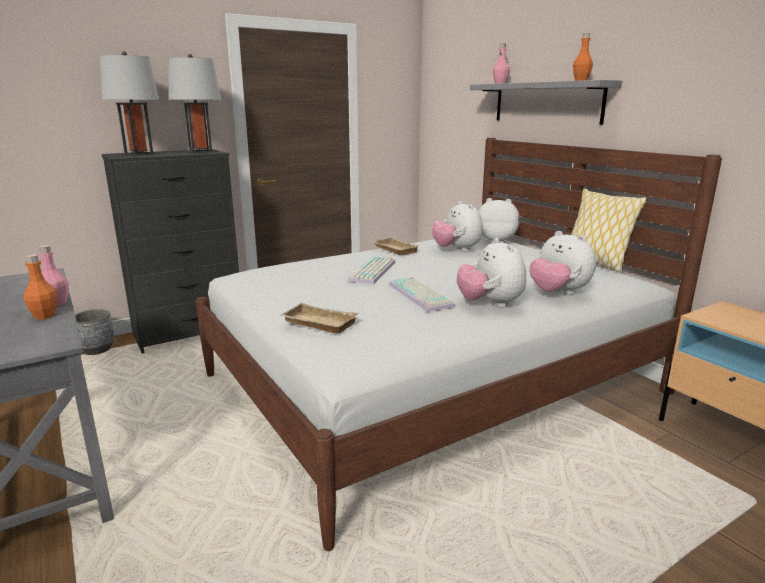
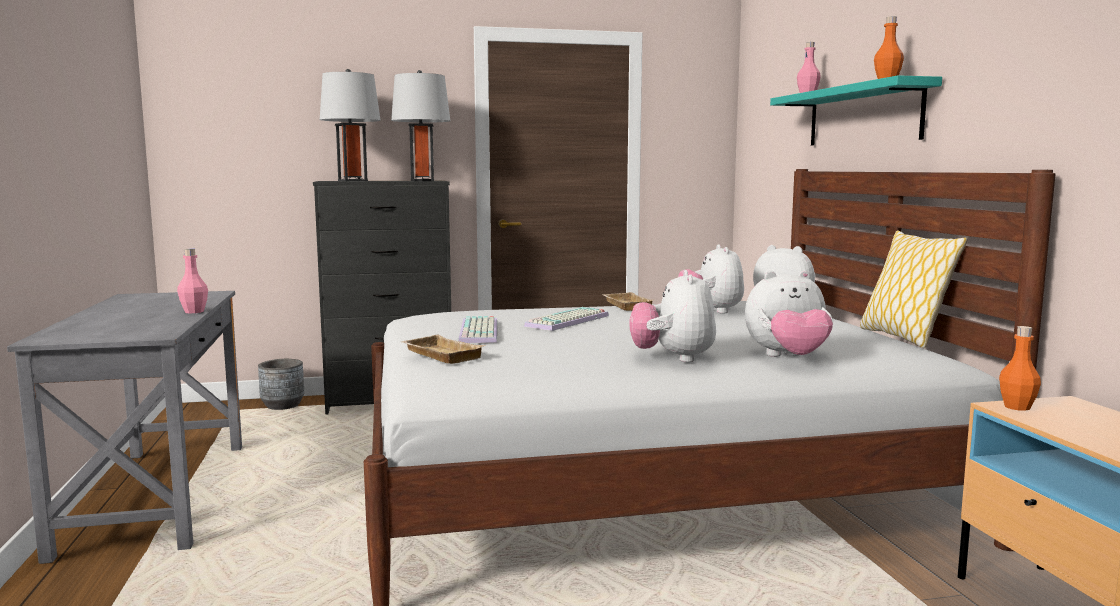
camera: 20 degrees right, 10 degrees down
(45, 316) = (172, 318): orange bottle -> orange bottle (1017, 407)
(422, 295) = (596, 344): keyboard -> keyboard (480, 332)
(546, 102) = (863, 116): grey shelf -> turquoise shelf
(558, 293) = (787, 357): plush toy -> plush toy turned 75 degrees counterclockwise

